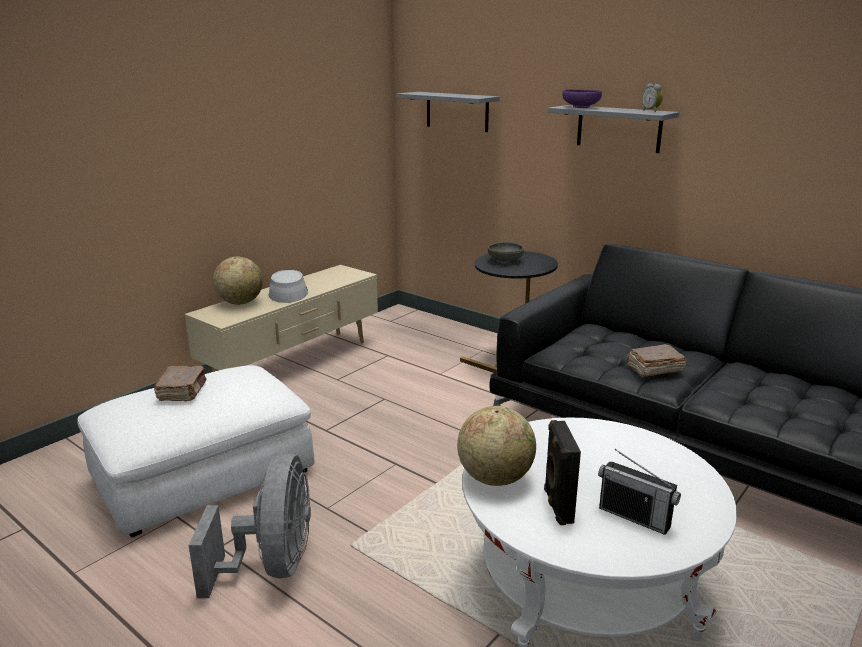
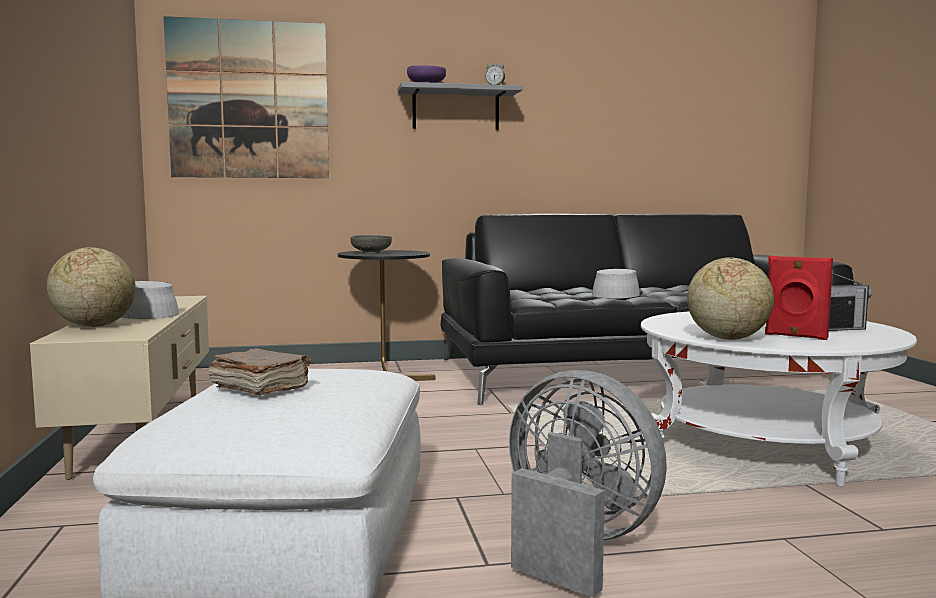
camera: 50 degrees left, 15 degrees down
(457, 111) = (249, 100): grey shelf -> picture
(557, 506) = (795, 336): black speaker -> red speaker
(653, 369) = (617, 294): brown book -> grey hat

